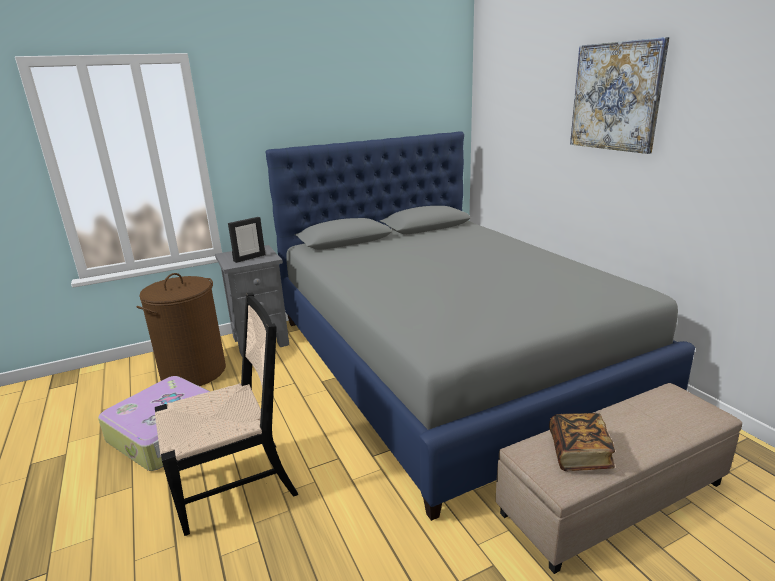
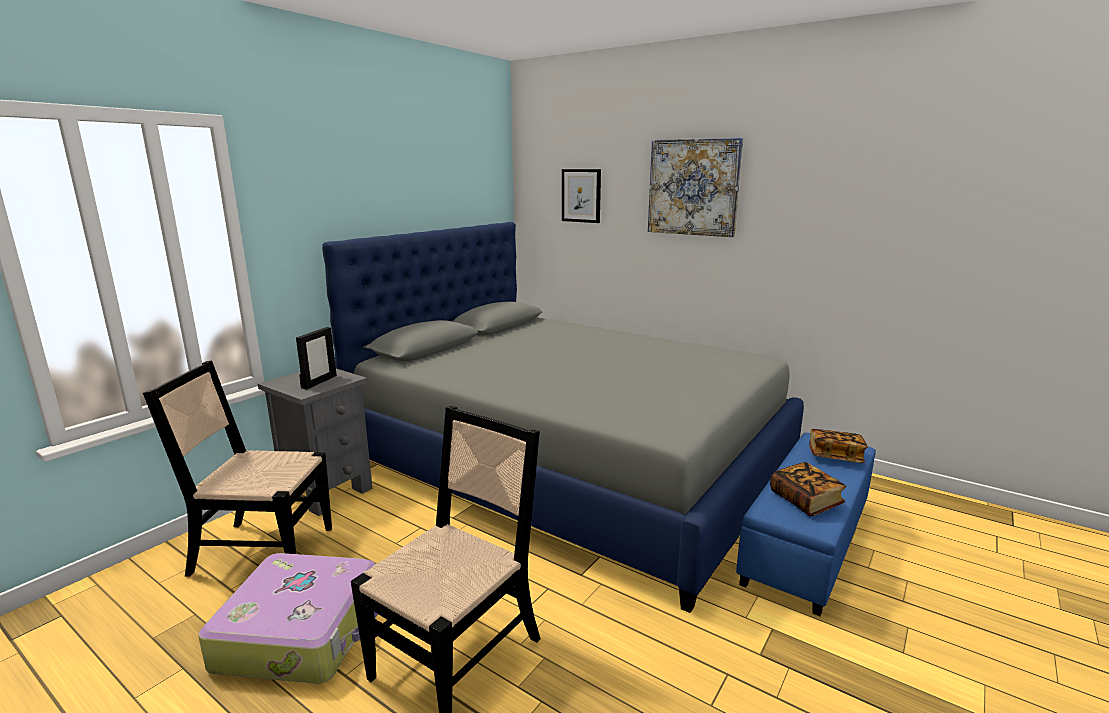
camera: 30 degrees left, 5 degrees down
(194, 372) = (263, 550): brown laundry basket -> chair
(520, 106) = (581, 195): none -> picture
(611, 497) = (805, 542): beige ottoman -> blue ottoman
(672, 417) = (835, 456): none -> book

